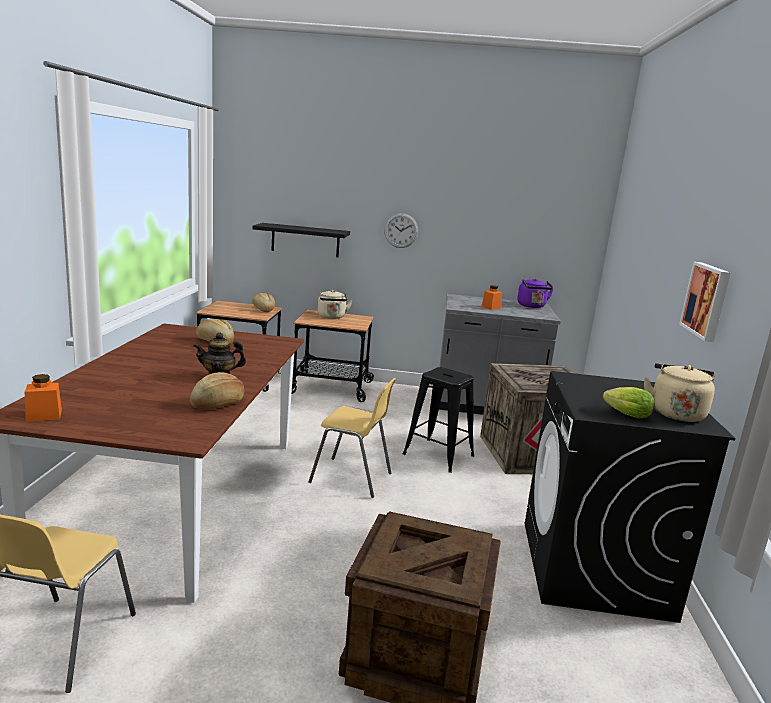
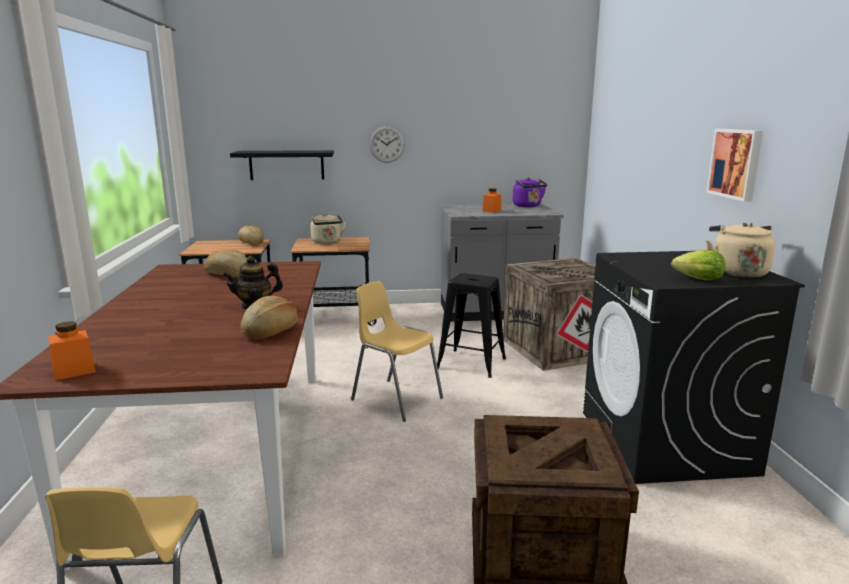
camera: 10 degrees left, 0 degrees up
(352, 478) = (396, 399): yellow chair -> yellow chair turned 150 degrees counterclockwise

